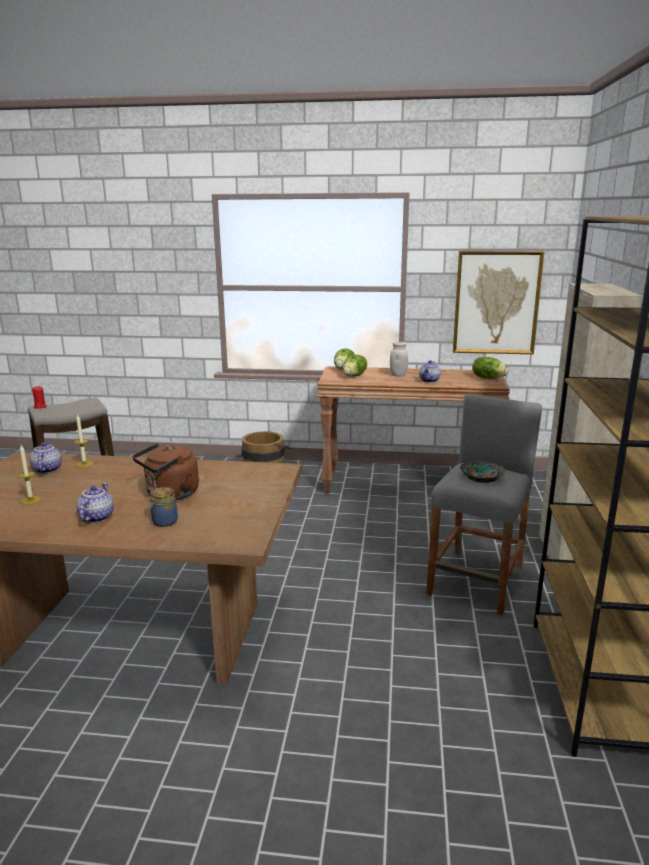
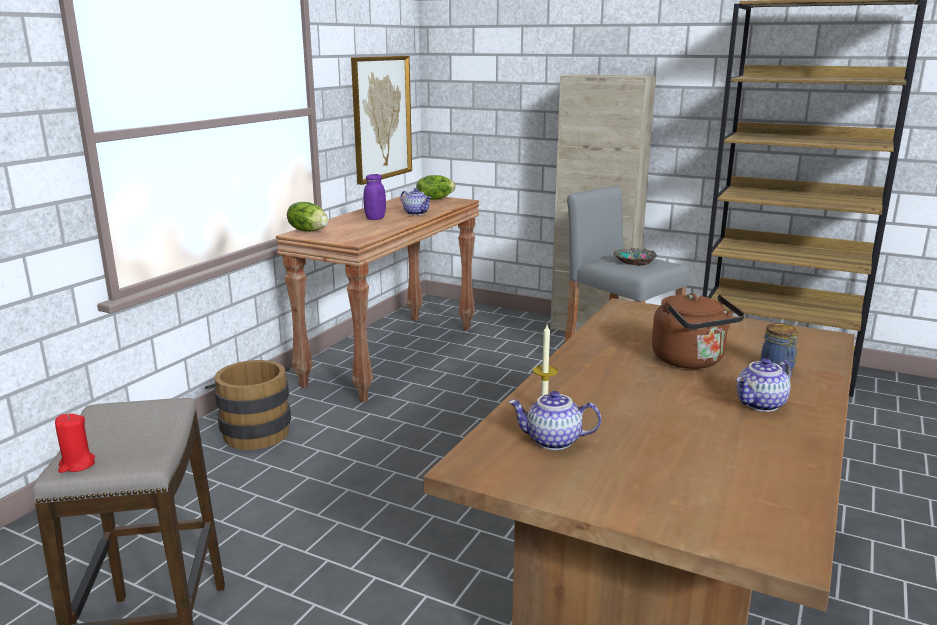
camera: 70 degrees left, 0 degrees up
(31, 500) = (692, 451): candle -> none
(96, 517) = (761, 405): teapot -> teapot turned 60 degrees counterclockwise
(354, 376) = (351, 231): lettuce -> none
(398, 375) = (375, 218): white jar -> purple jar

